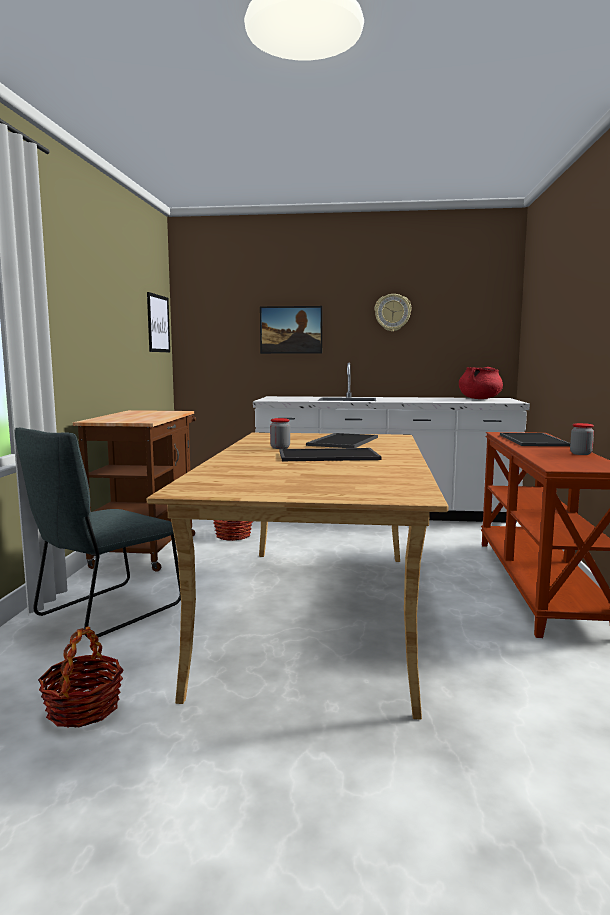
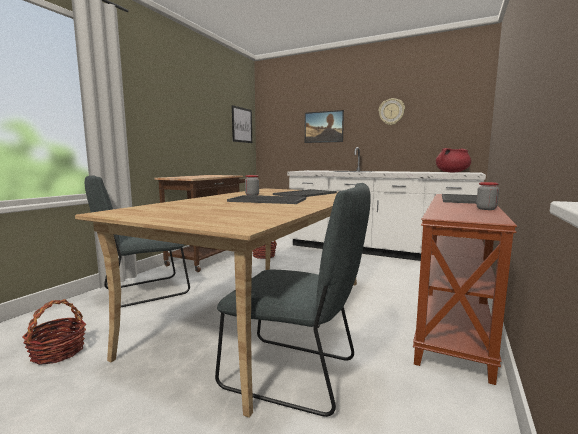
camera: 20 degrees right, 0 degrees up
(428, 671) = (295, 375): none -> grey chair

